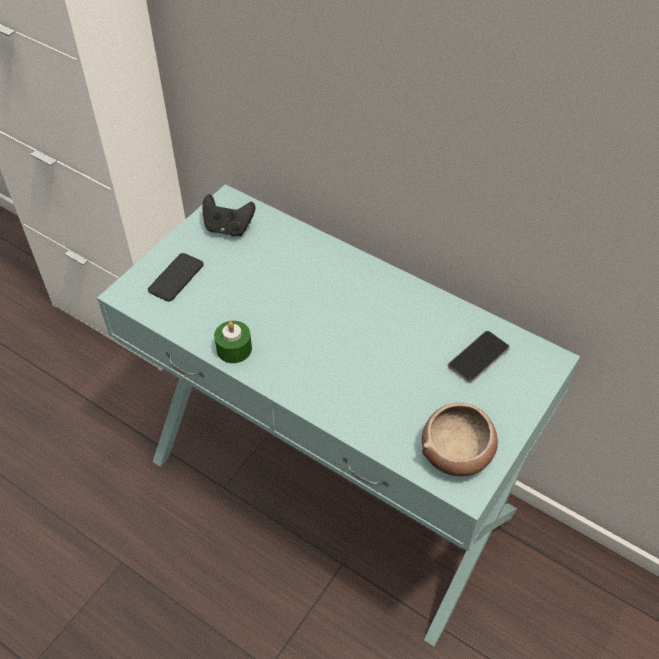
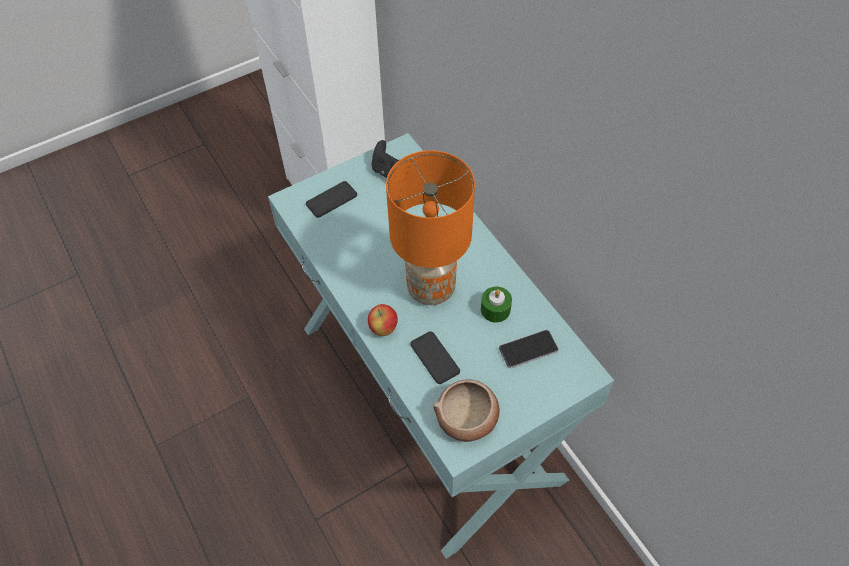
camera: 25 degrees right, 5 degrees up
(234, 349) = (344, 272): green candle -> green candle (495, 309)
(311, 392) = (383, 329): none -> apple
(340, 331) = (431, 288): none -> orange table lamp
(385, 402) = (434, 358): none -> phone

